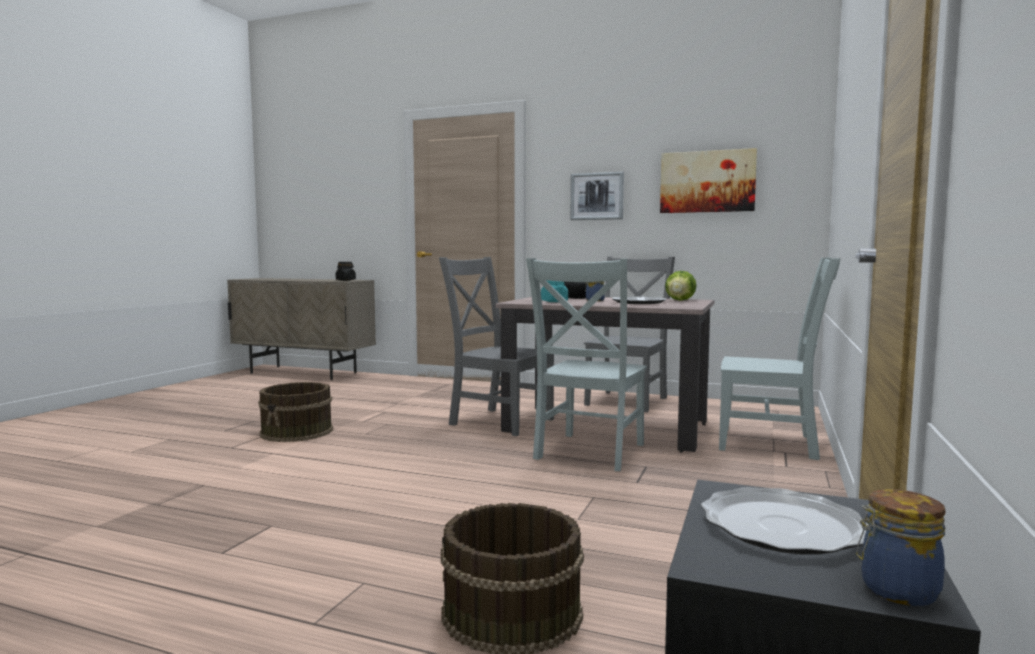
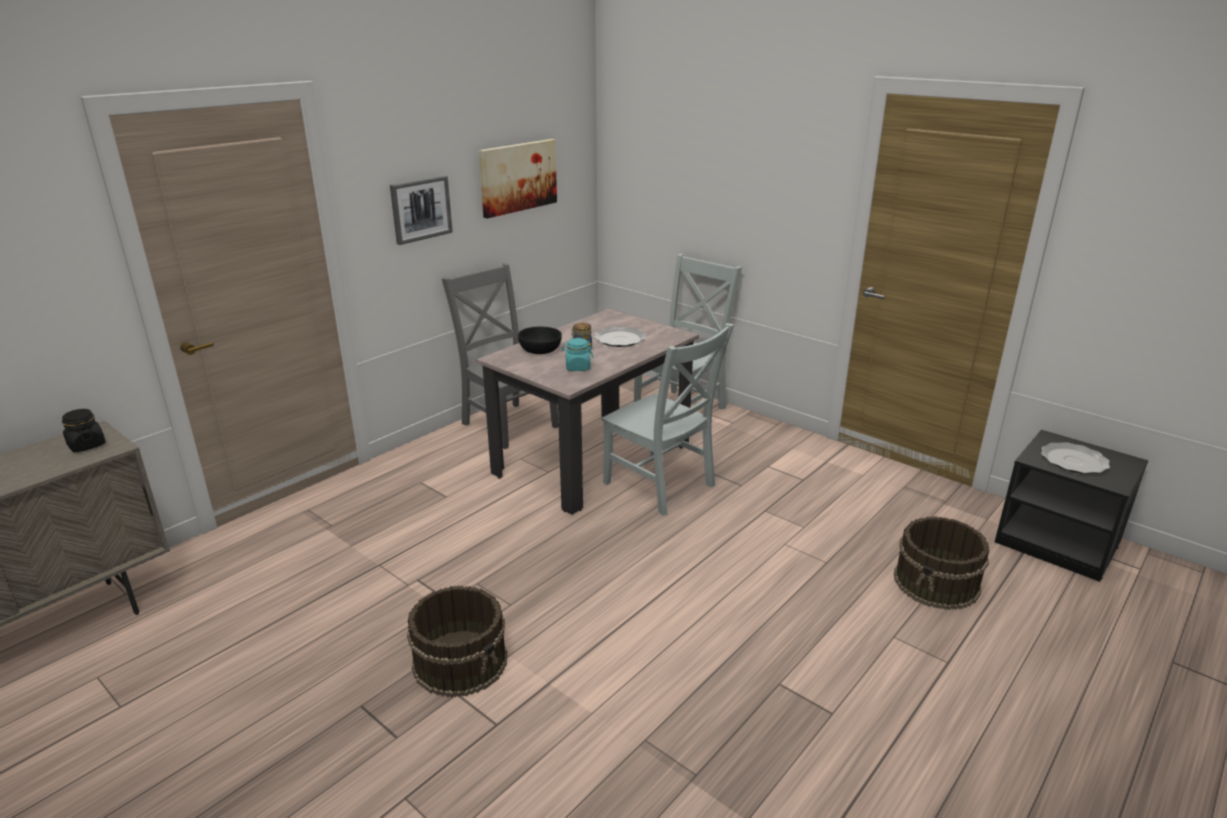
camera: 70 degrees left, 20 degrees up
(498, 421) = (526, 509): grey chair -> none
(680, 300) = (611, 321): lettuce -> none
(896, 590) = (1126, 461): jar -> none

